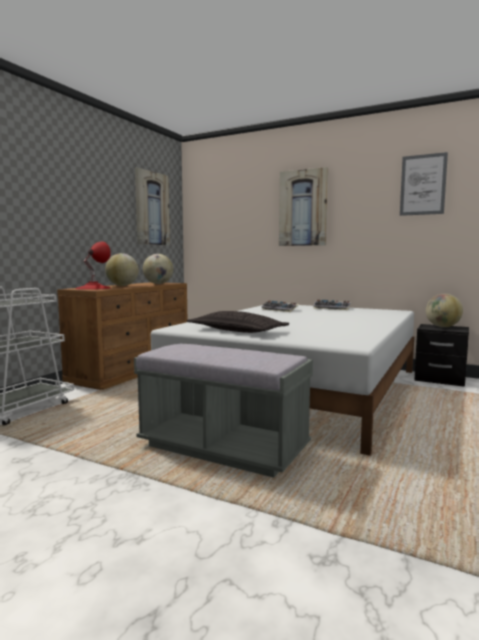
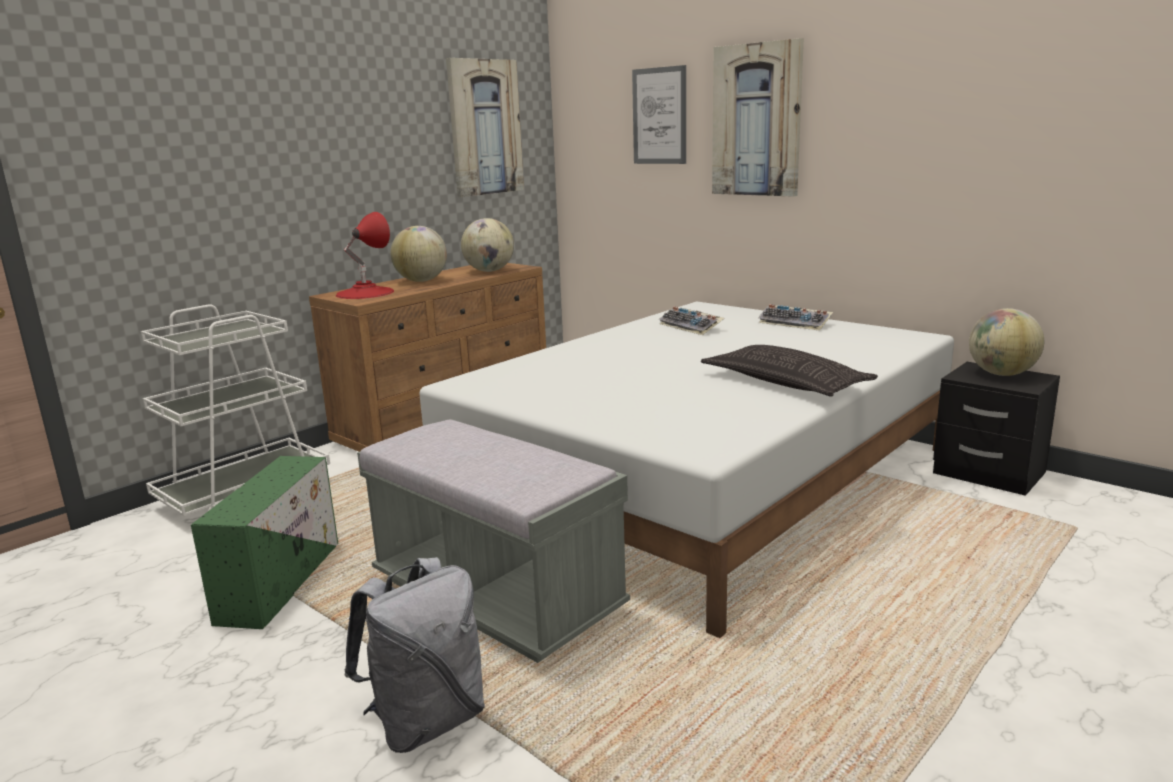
camera: 15 degrees right, 10 degrees up
(70, 452) = (281, 580): none -> green storage box
(223, 516) = (426, 721): none -> grey backpack
(237, 331) = (551, 396): pillow -> pillow (785, 382)
(423, 185) = (987, 77): picture -> picture (659, 116)

